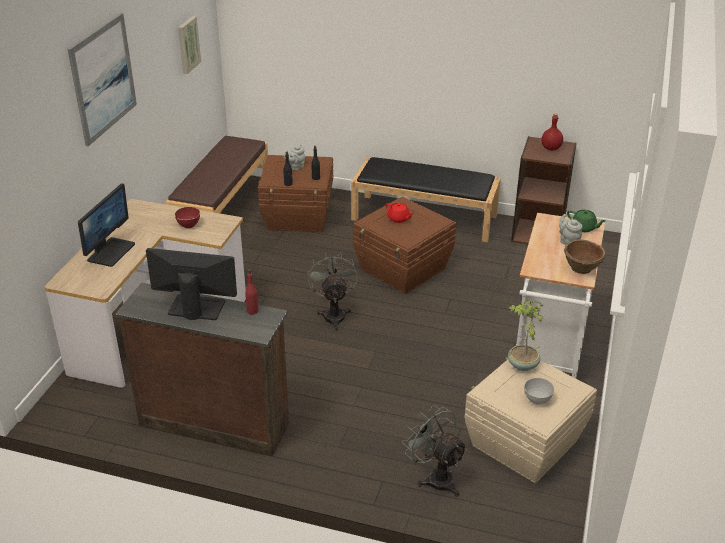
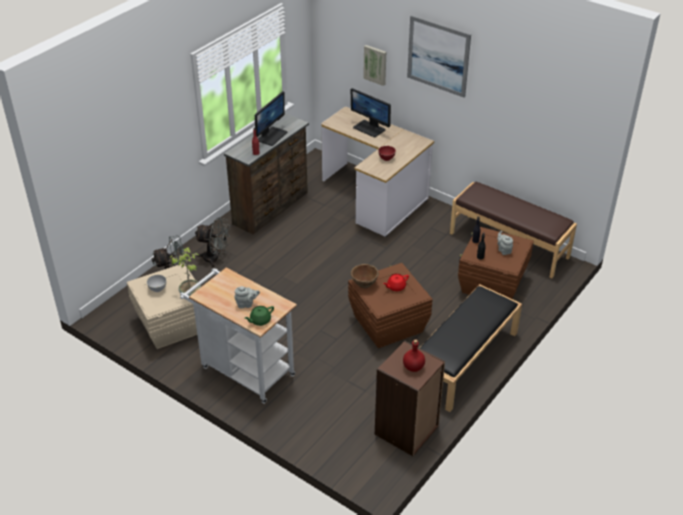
camera: 110 degrees right, 5 degrees up
(187, 44) = (549, 117): picture -> picture (375, 64)
(334, 314) = (348, 274): grey fan -> grey fan (215, 258)
(582, 269) = (211, 298): brown bowl -> brown bowl (364, 284)

